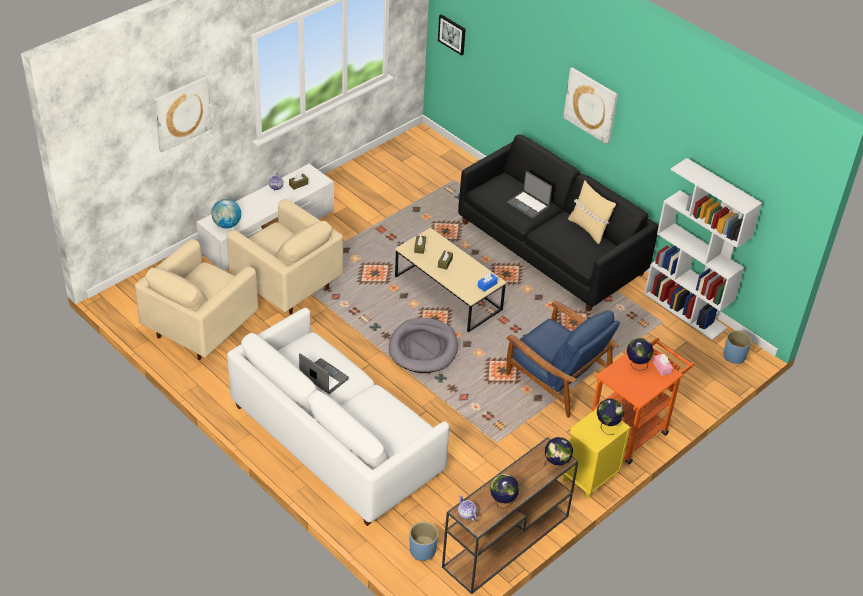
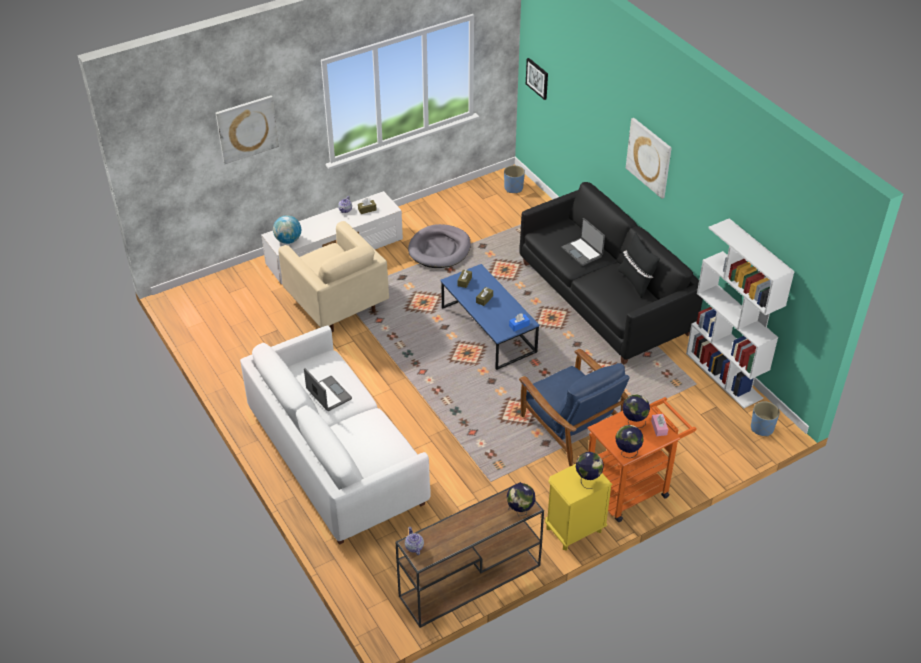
camera: 15 degrees right, 0 degrees up
(201, 327) = (244, 334): beige armchair -> none
(422, 550) = (385, 577): blue planter -> blue planter (513, 188)
(423, 348) = (447, 380): grey dog bed -> grey dog bed (439, 249)
(448, 293) = (488, 330): beige coffee table -> blue coffee table
(502, 502) = (453, 541): globe -> globe (627, 453)
(588, 229) = (636, 282): beige pillow -> black pillow

